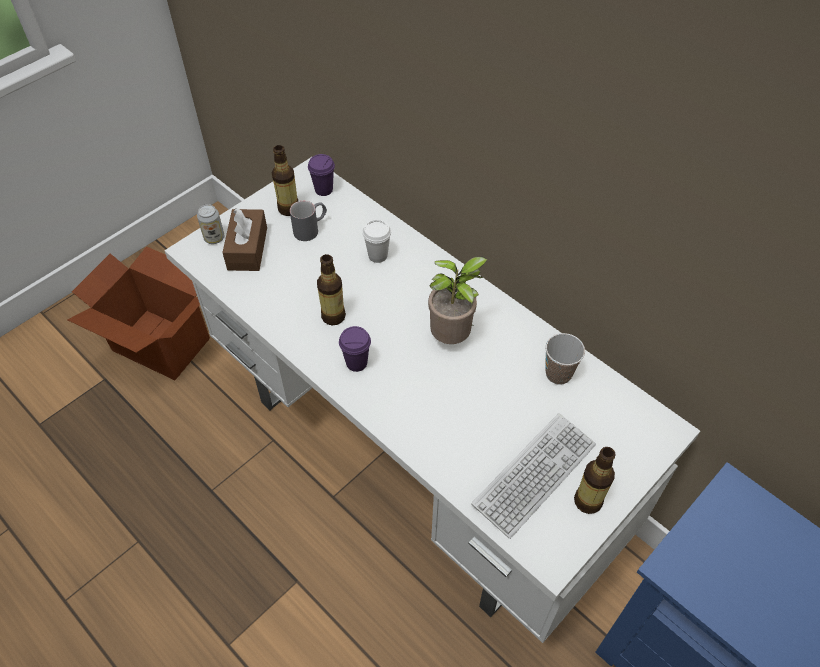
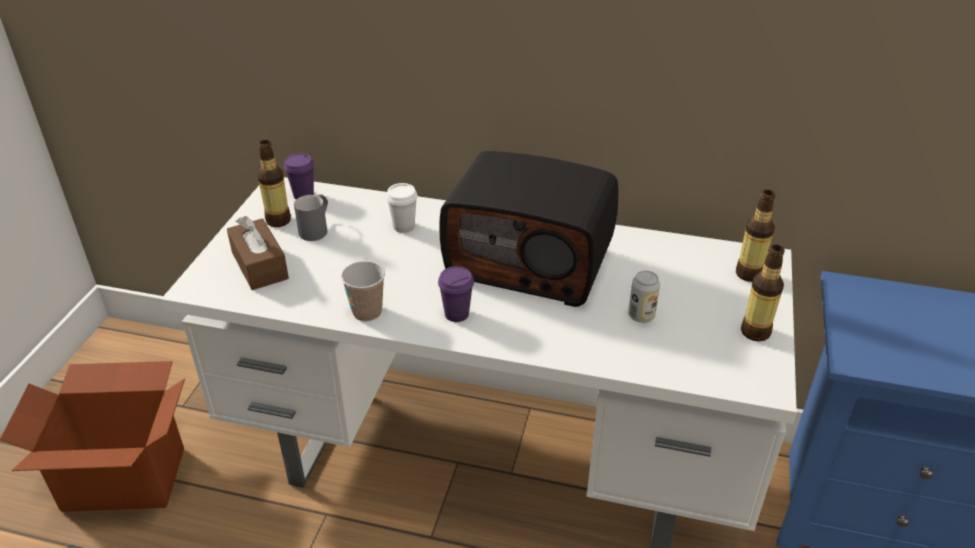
camera: 30 degrees left, 15 degrees down
(214, 238) = (213, 269): can -> can (641, 316)
(333, 316) = (400, 287): bottle -> bottle (749, 274)
(453, 338) = (531, 262): potted plant -> radio
(534, 475) = (695, 332): keyboard -> none
(558, 374) = (646, 254): cup -> cup (367, 312)

